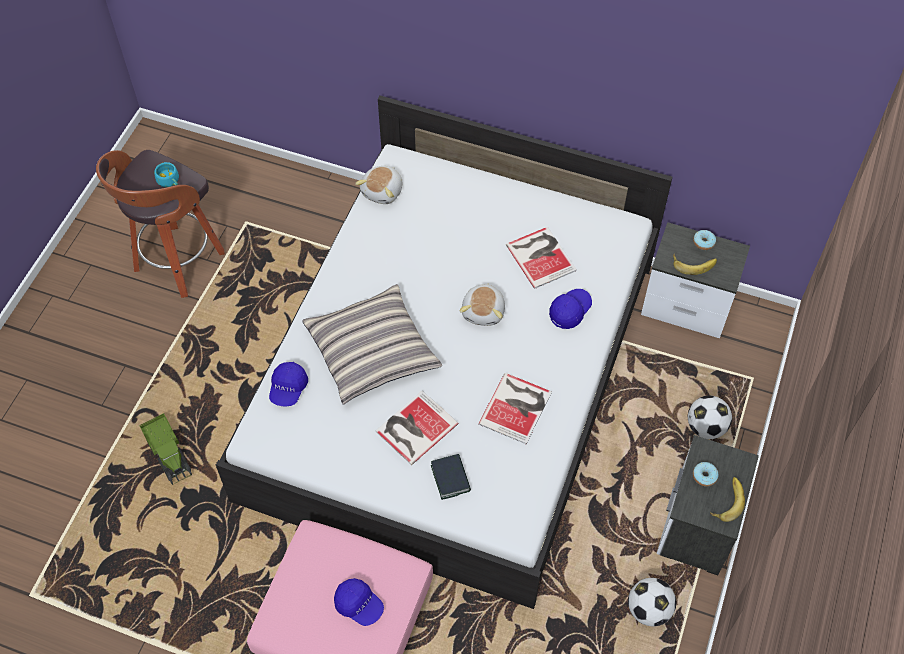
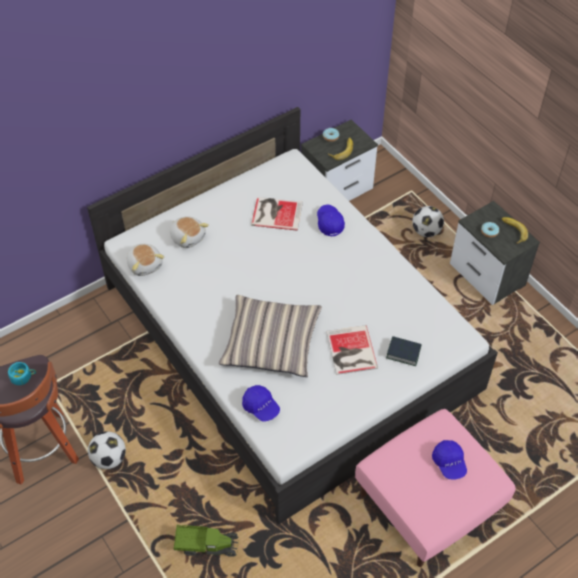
camera: 55 degrees left, 5 degrees down
(359, 605) = (449, 463): blue cap -> blue cap turned 90 degrees clockwise
(484, 311) = (292, 265): plush toy -> plush toy (188, 237)
(517, 407) = (378, 289): book -> none
(648, 609) = (525, 331): football -> football (109, 458)

